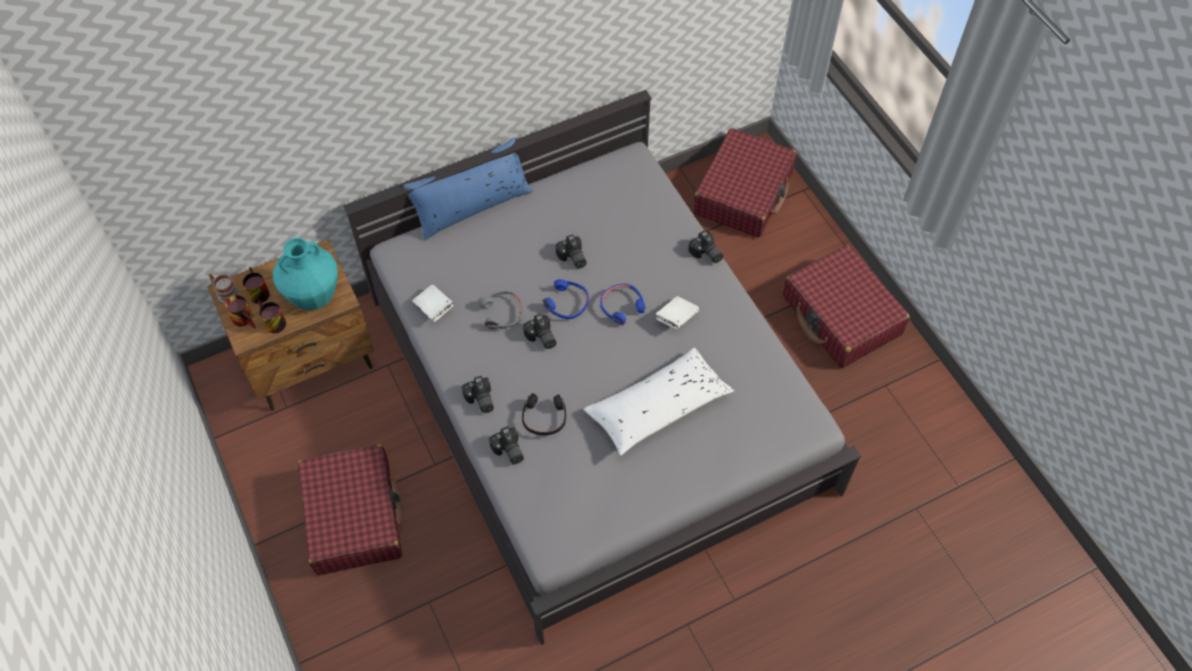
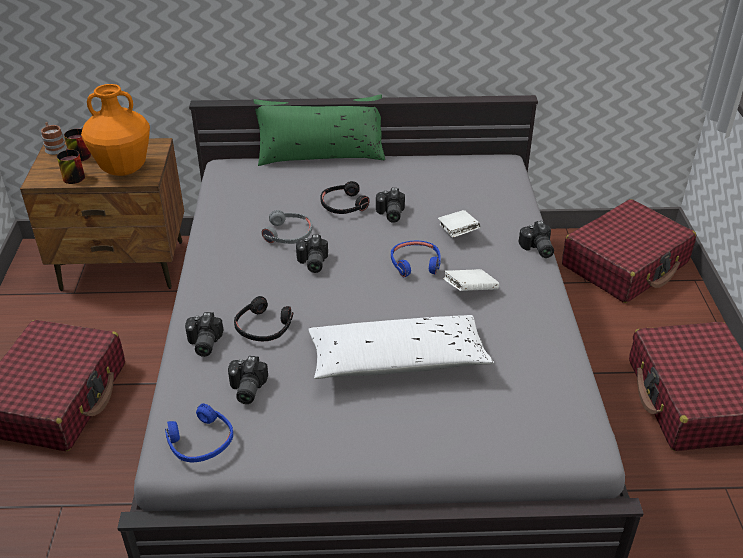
camera: 25 degrees right, 20 degrees down
(246, 318) = (54, 167): mug -> none
(314, 296) = (124, 169): turquoise vase -> orange vase
(434, 308) = (226, 212): white book -> white book (457, 233)
(471, 205) = (321, 155): blue pillow -> green pillow
(479, 400) = (210, 293): camera -> camera (245, 389)
(528, 262) = (343, 205): none -> black headphones
(567, 303) = (359, 245): blue headphones -> blue headphones (201, 441)

